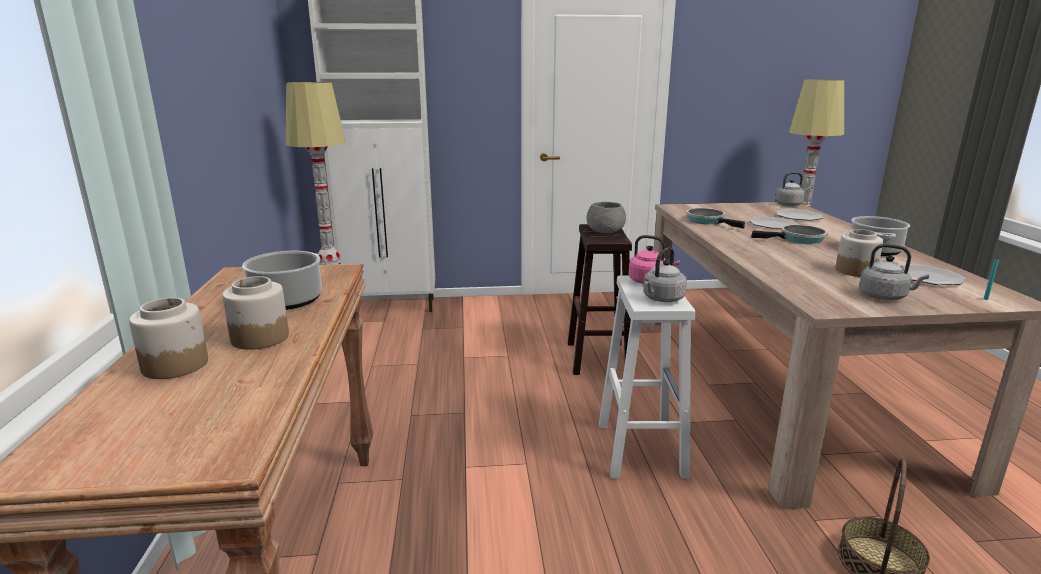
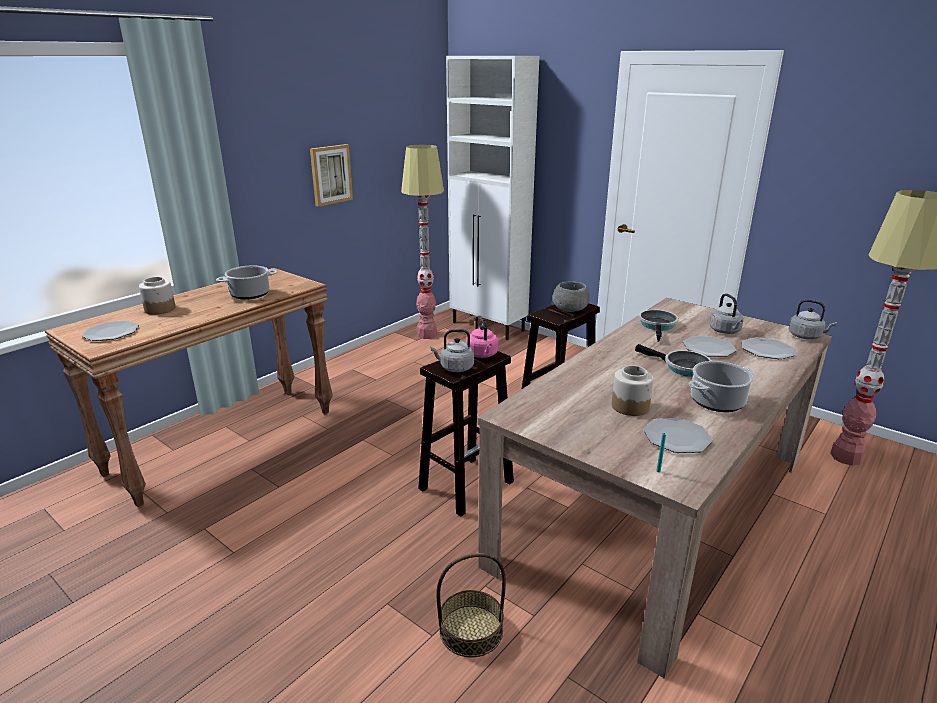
camera: 45 degrees right, 5 degrees up
(172, 429) = (111, 332): none -> plate
(219, 122) = (330, 174): none -> picture
(259, 338) = (202, 308): jar -> none
(640, 448) = (467, 484): white stool -> brown stool
(885, 297) = (579, 430): grey kettle -> grey kettle (725, 331)

